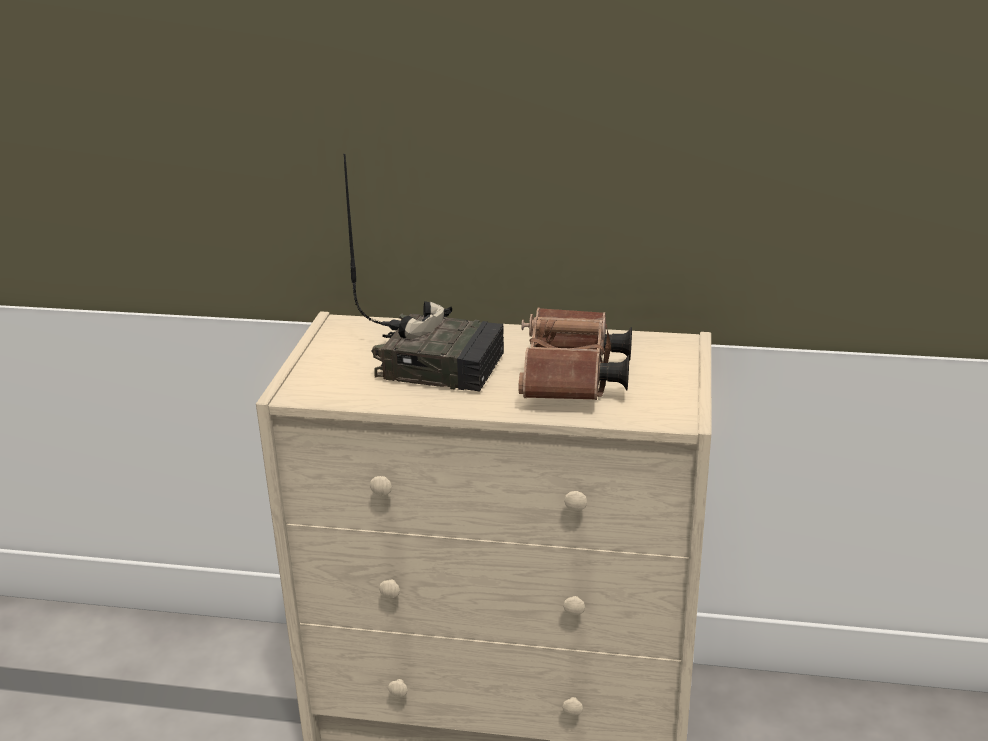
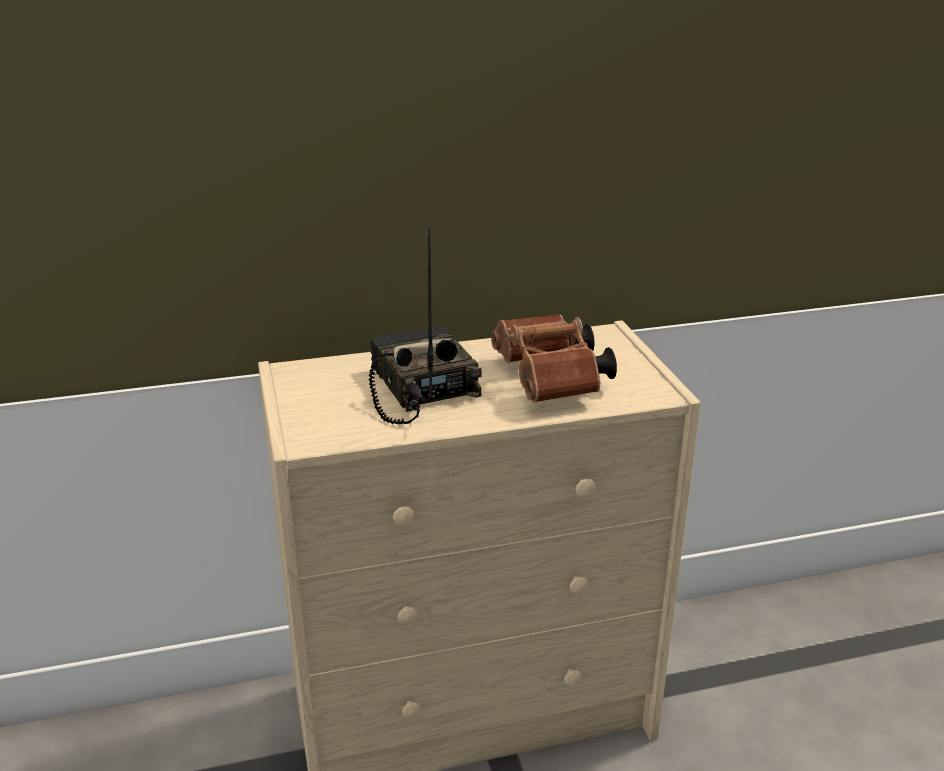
camera: 25 degrees left, 0 degrees up
(438, 362) = (417, 387): radio -> radio turned 105 degrees counterclockwise

